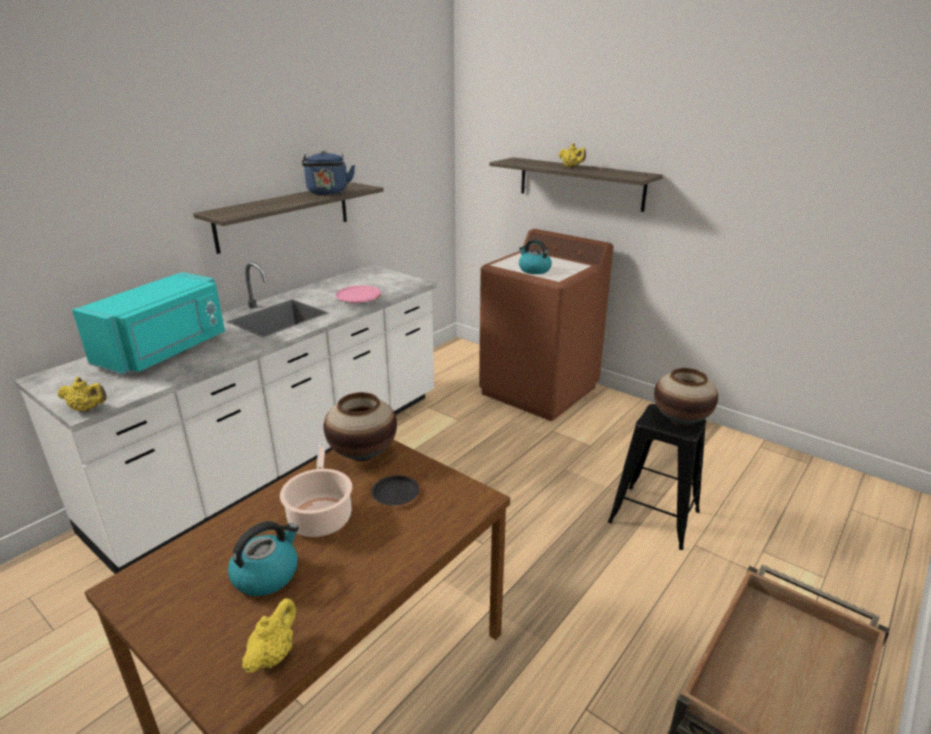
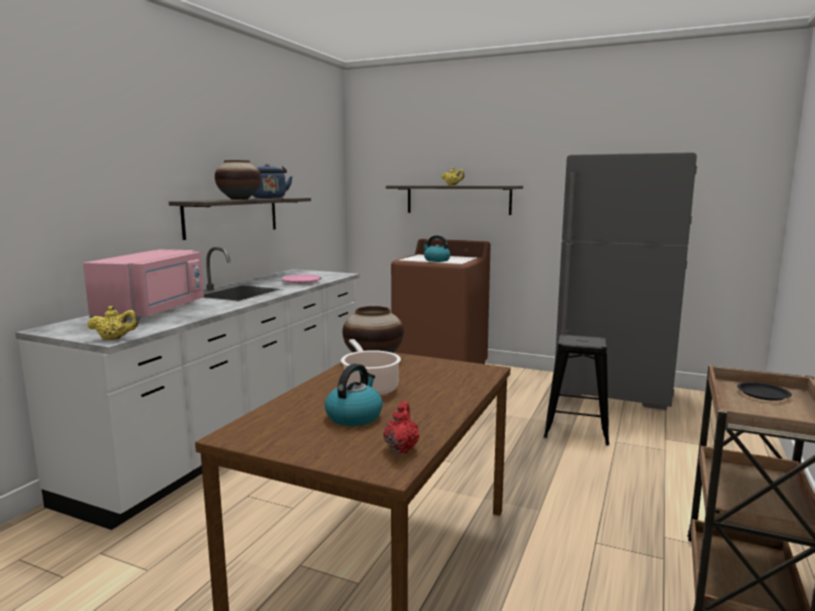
camera: 15 degrees left, 15 degrees down
(166, 350) = (154, 311): turquoise microwave -> pink microwave
(273, 655) = (401, 448): yellow teapot -> red teapot
(395, 493) = (419, 373): black plate -> black plate (762, 394)
(680, 419) = (588, 339): vase -> vase (239, 199)
(734, 460) = (613, 394): none -> grey fridge

